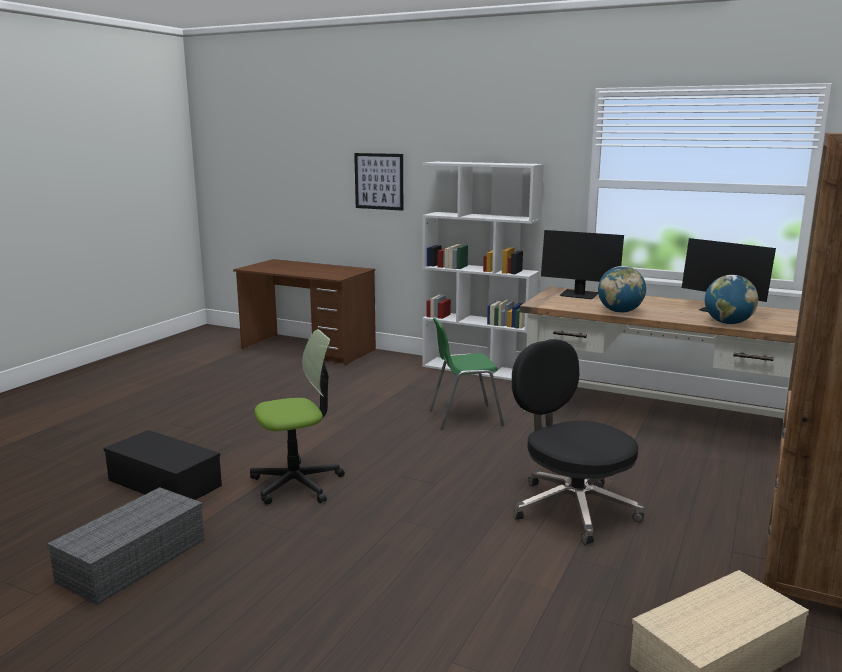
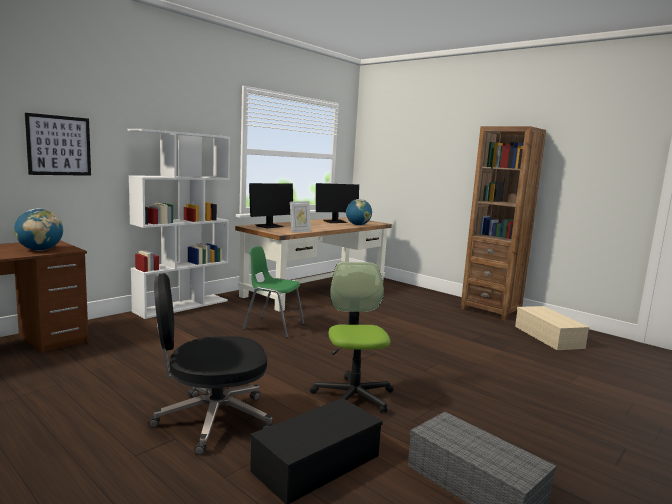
camera: 75 degrees left, 5 degrees down
(464, 417) = (273, 327): green chair -> green chair turned 105 degrees clockwise
(571, 308) = (299, 231): none -> picture frame
(571, 508) = (420, 329): black office chair -> black office chair (211, 420)
(620, 312) = (318, 229): globe -> globe (40, 250)

